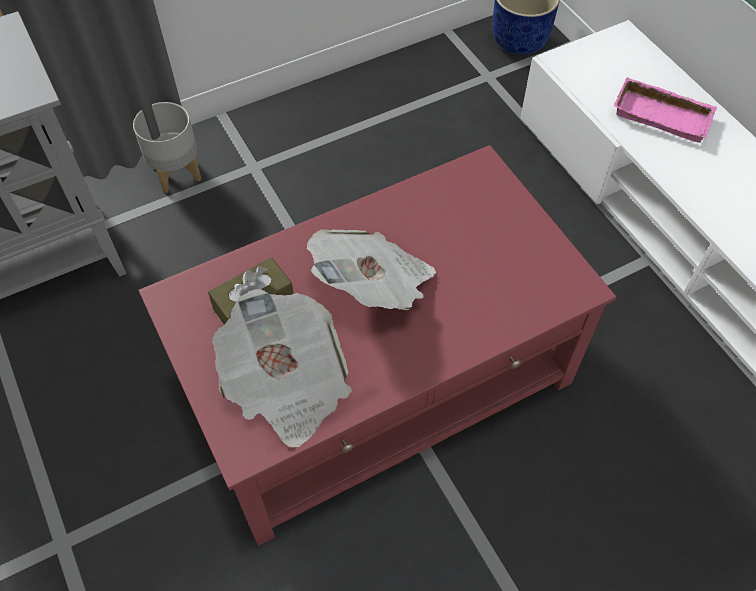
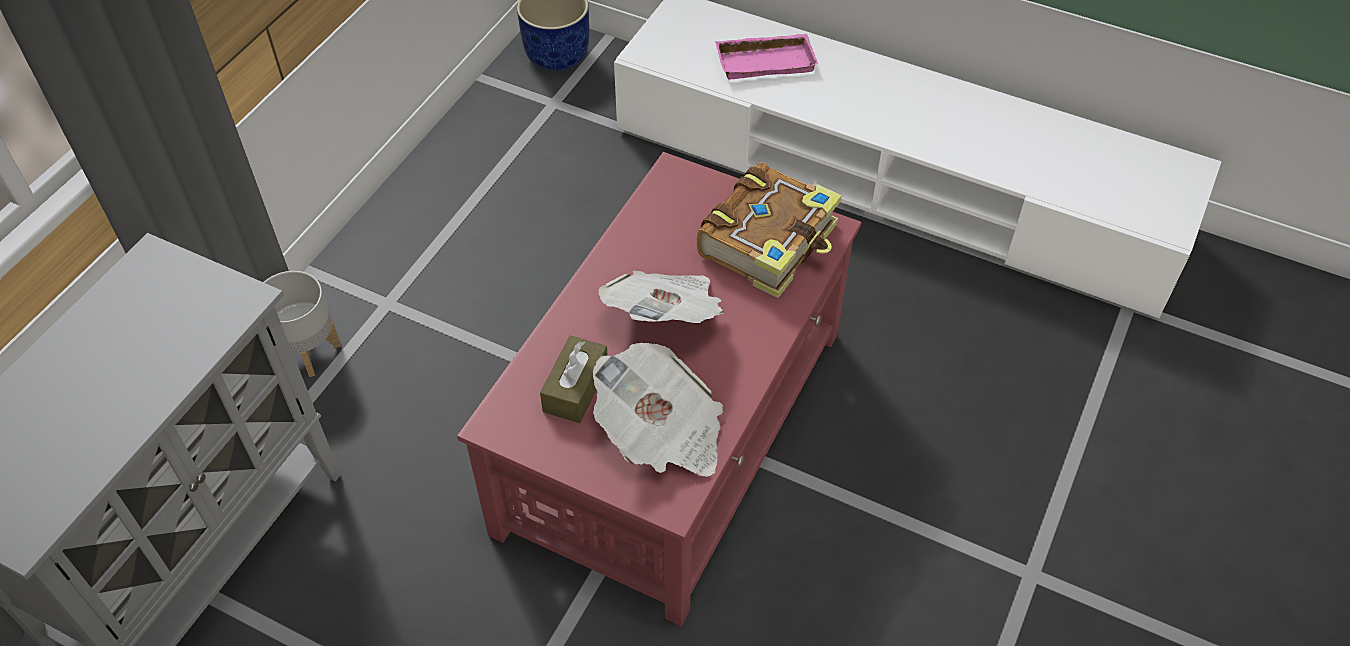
camera: 35 degrees left, 5 degrees down
(517, 269) = (770, 241): none -> book

